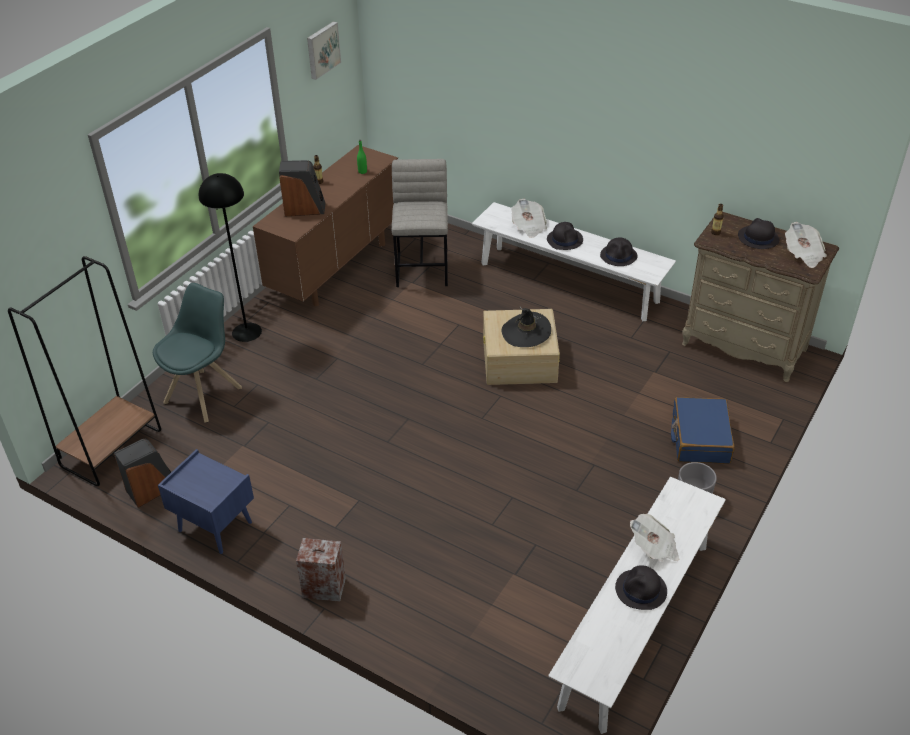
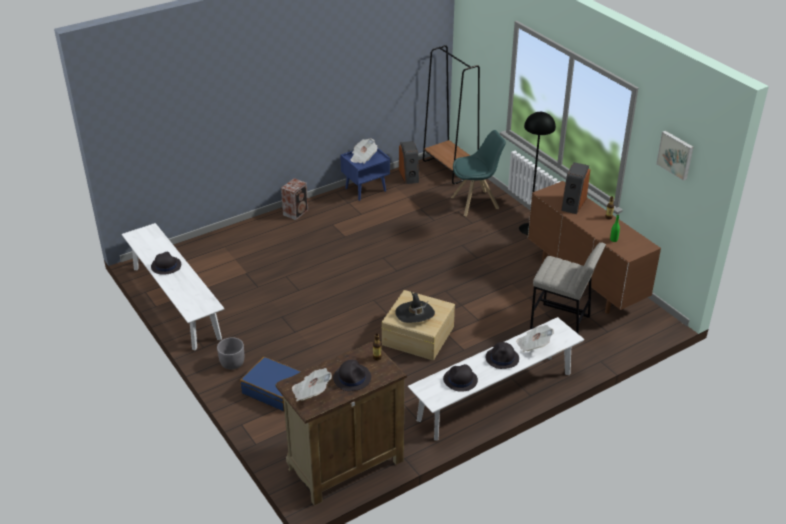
camera: 115 degrees right, 5 degrees down
(204, 395) = (475, 203): turquoise chair -> turquoise chair turned 75 degrees counterclockwise
(654, 548) = (184, 280): newspaper -> newspaper (363, 157)

